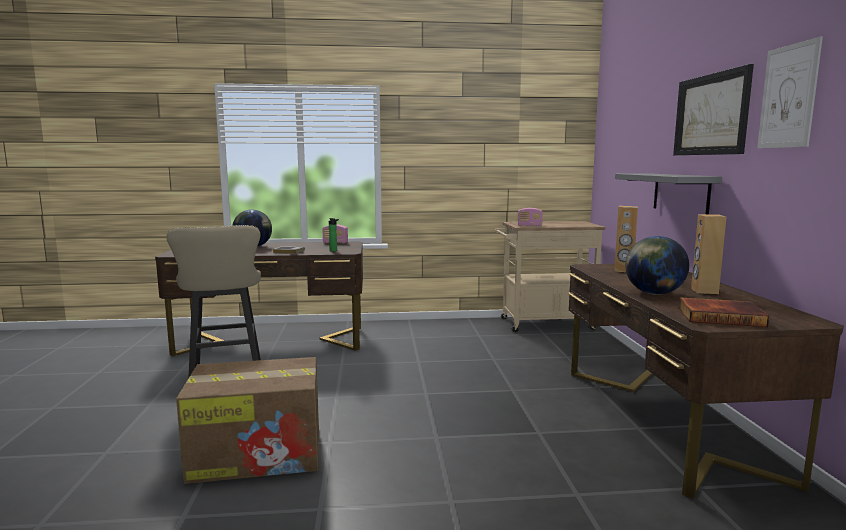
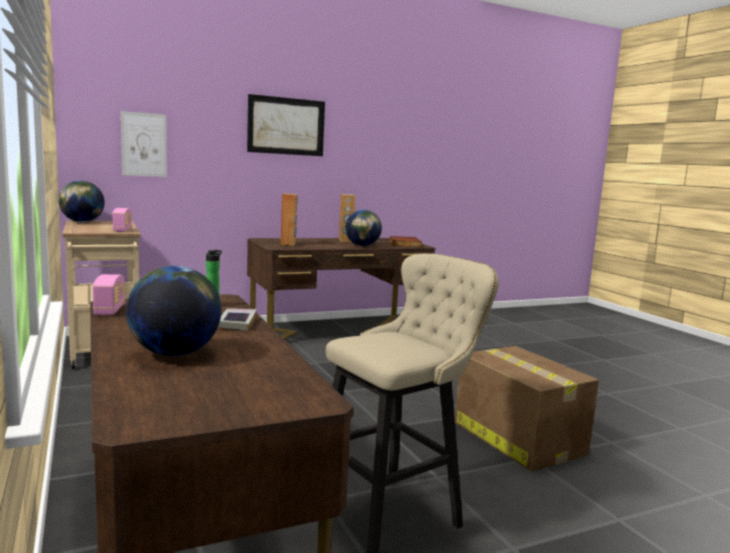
camera: 110 degrees left, 0 degrees up
(576, 222) = (82, 222): none -> globe
(680, 193) = (256, 182): grey shelf -> none
(788, 96) = (351, 127): picture -> picture (144, 144)

